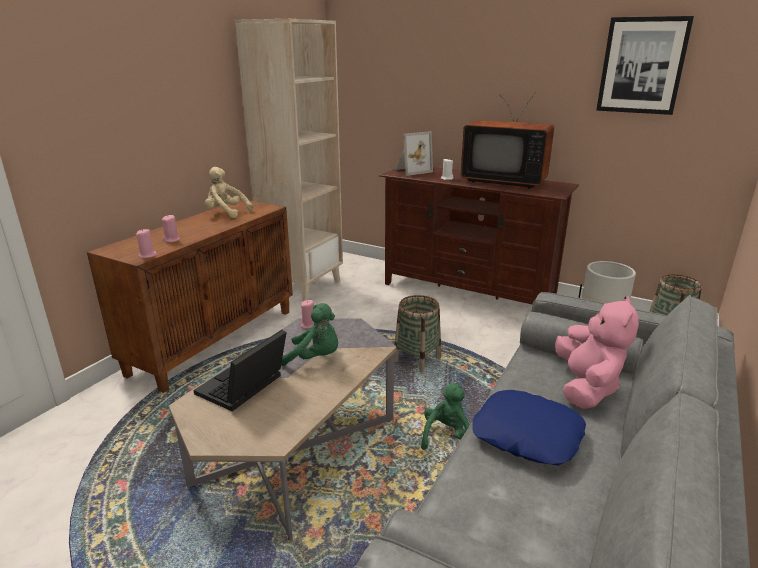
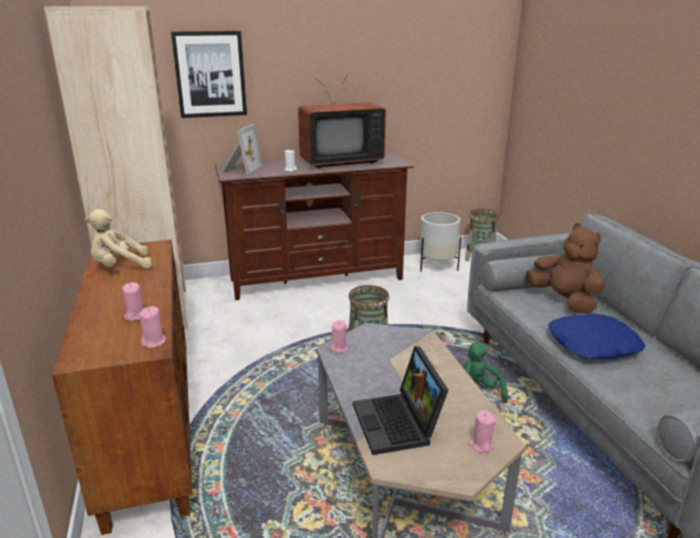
camera: 45 degrees left, 0 degrees up
(258, 433) = (481, 445): none -> pink candle
(315, 358) = (399, 370): green plush toy -> none
(586, 387) = (564, 301): pink plush toy -> brown plush toy
(642, 66) = (426, 45): picture -> picture (210, 74)

